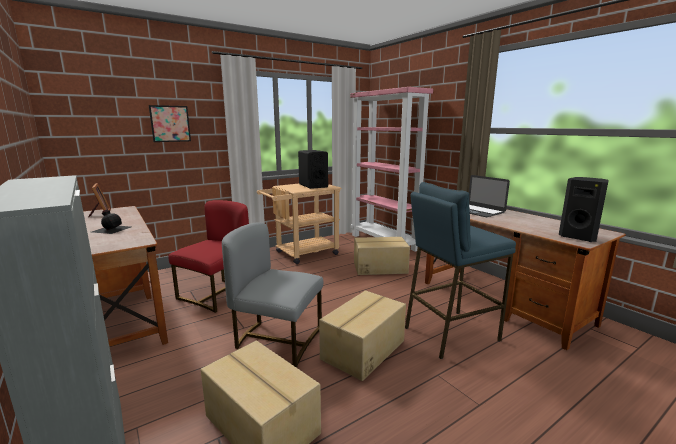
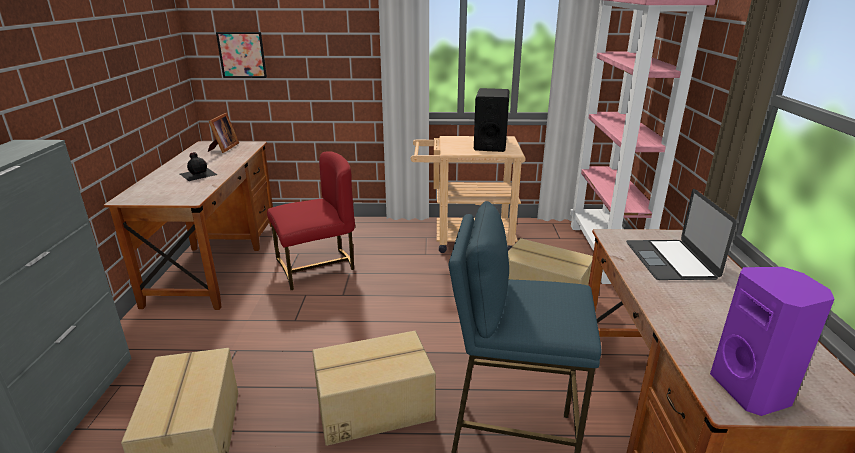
camera: 35 degrees right, 10 degrees up
(170, 123) = (315, 42): picture -> picture (242, 55)
(277, 340) = (306, 351): grey chair -> none
(579, 237) = (752, 390): black speaker -> purple speaker

